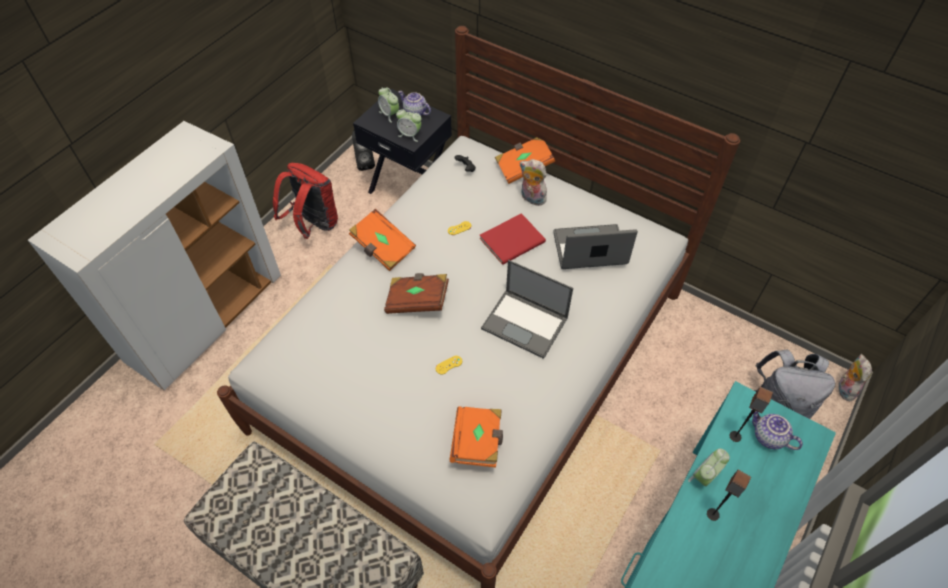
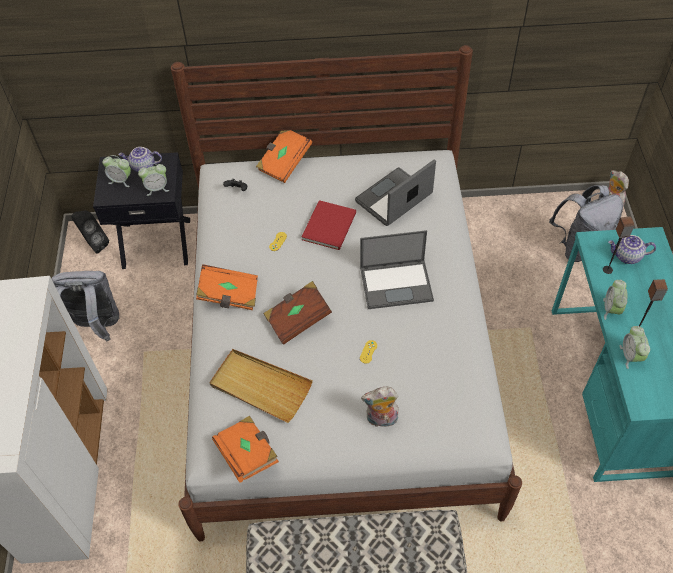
camera: 35 degrees left, 0 degrees up
(313, 224) = (95, 327): red backpack -> grey backpack
(340, 336) = (260, 387): none -> beige tray
(478, 441) = (440, 392): orange book -> orange book (247, 454)
(531, 198) = (313, 184): plush toy -> plush toy (381, 420)
(683, 534) = (630, 356): none -> alarm clock

